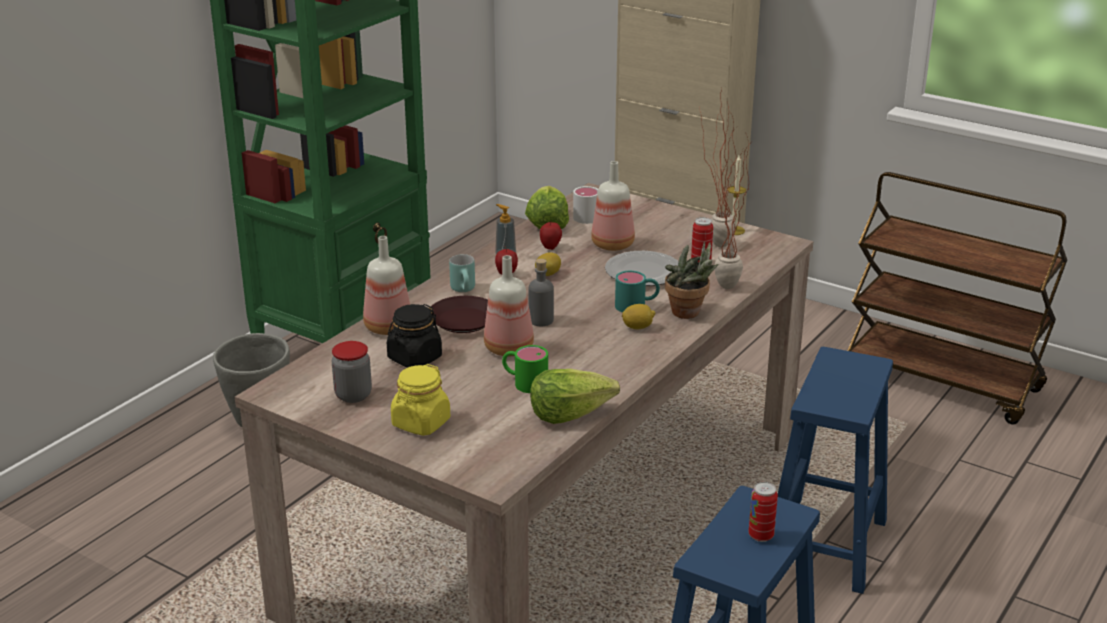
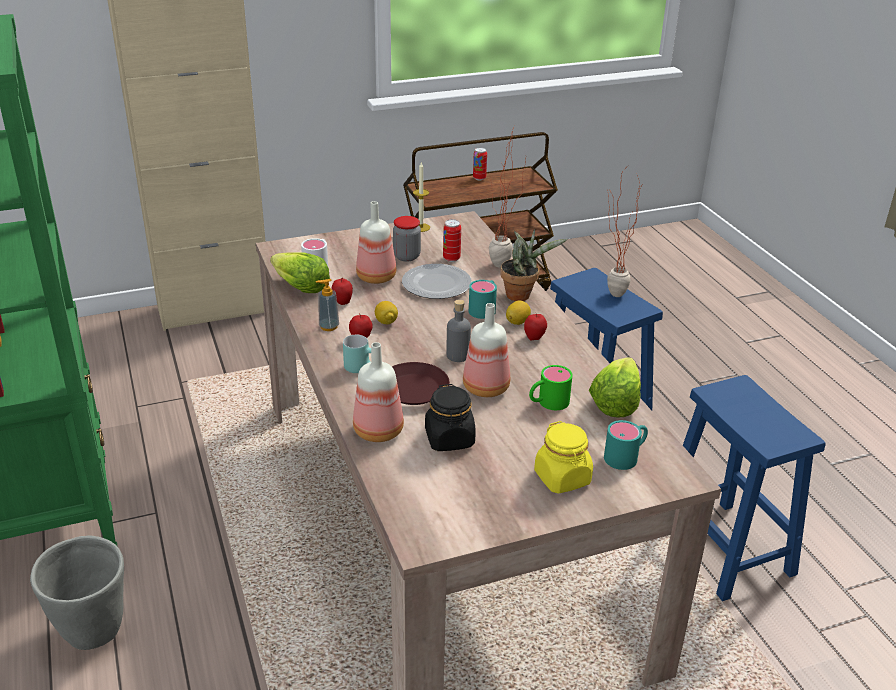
camera: 55 degrees left, 5 degrees up
(353, 395) = (479, 496): jar -> jar (406, 256)
(491, 443) = (626, 456): none -> turquoise mug
(622, 343) = (534, 338): none -> apple
(714, 242) = (428, 241): potted plant -> potted plant (609, 295)
(761, 536) = (757, 409): can -> can (479, 178)

